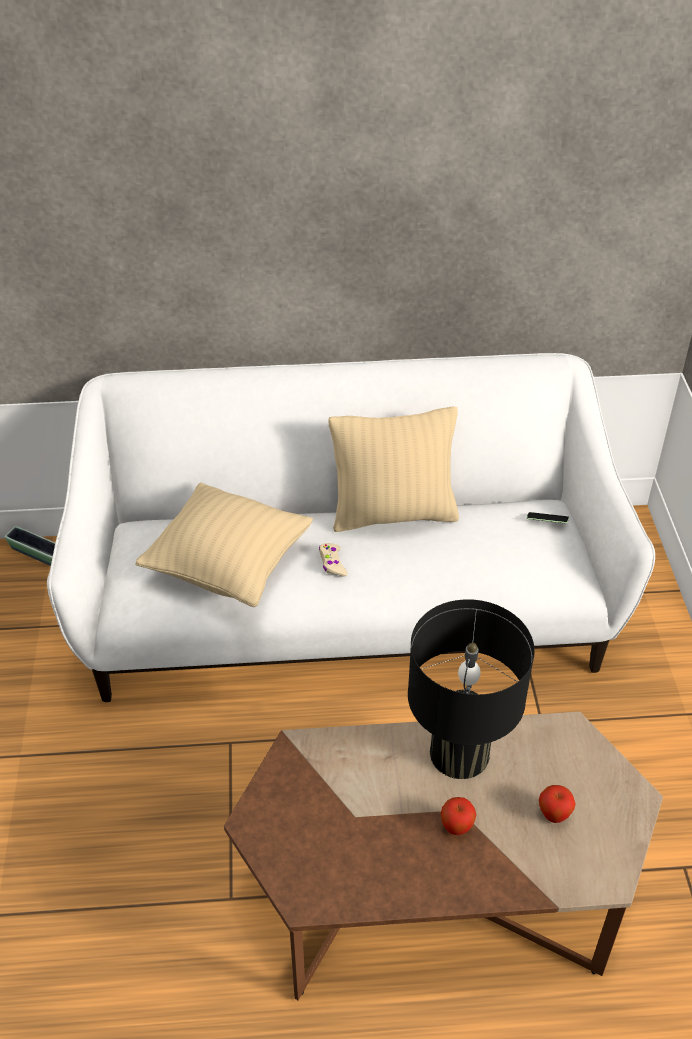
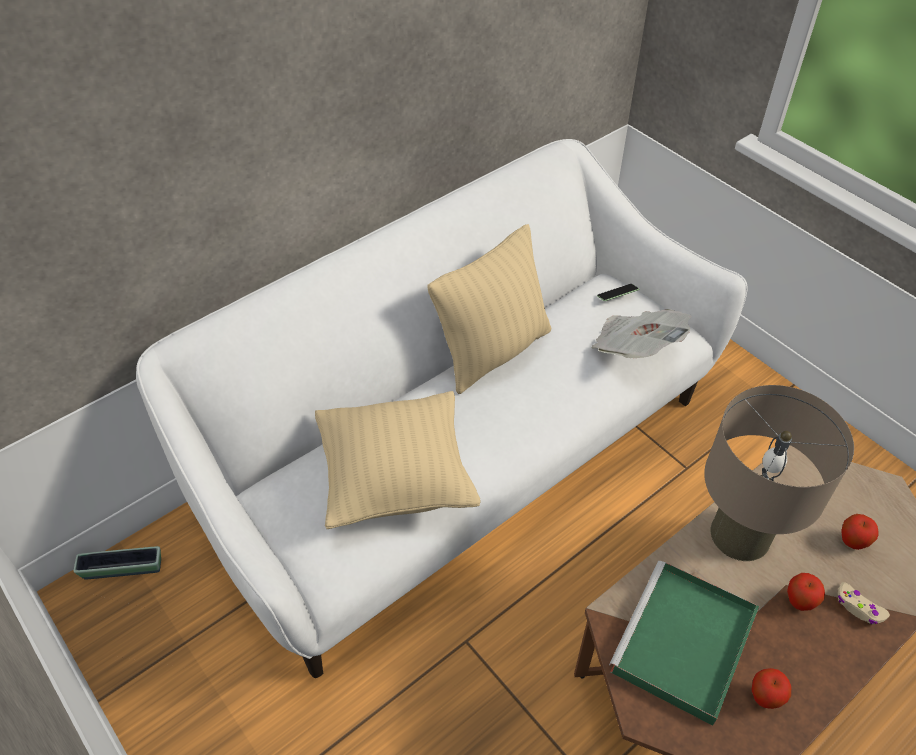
camera: 35 degrees left, 5 degrees up
(329, 798) = (684, 645): none -> green tray
(332, 563) = (485, 424): beige game controller -> beige game controller (859, 608)
(354, 870) = (764, 698): none -> apple
(459, 753) = (740, 534): black table lamp -> beige table lamp
(519, 570) = (635, 348): none -> newspaper

